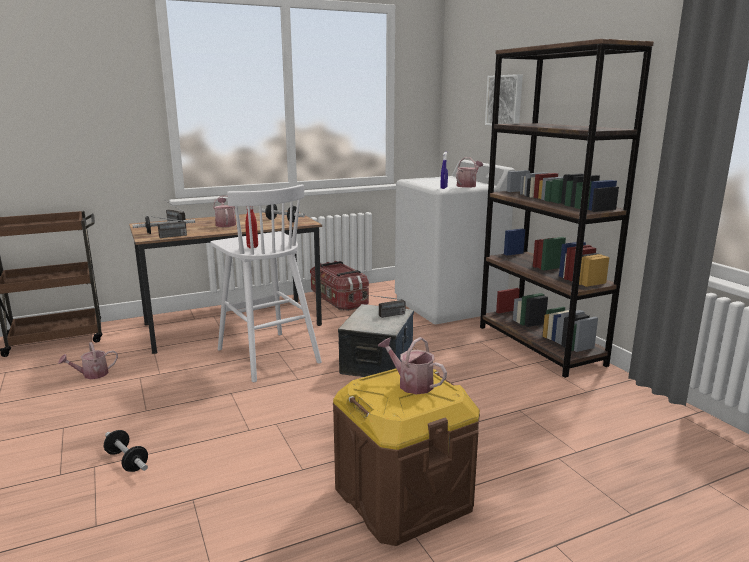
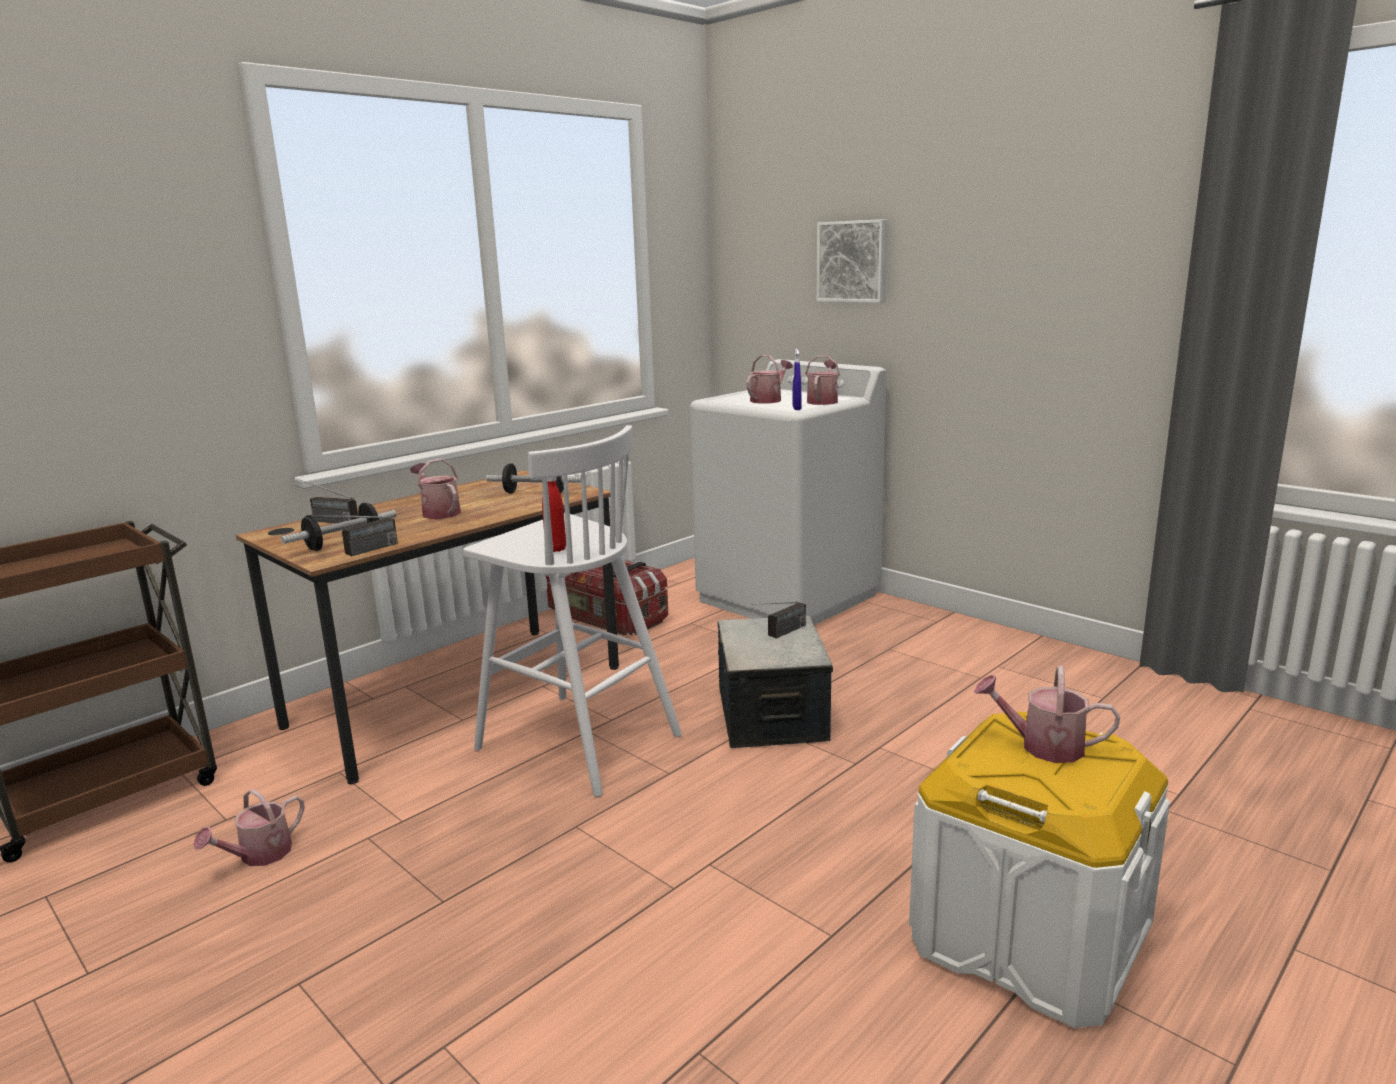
camera: 20 degrees left, 0 degrees up
(127, 461) = (501, 1015): dumbbell -> none
(403, 497) = (1029, 937): brown storage box -> white storage box
(438, 182) = (768, 400): none -> watering can
(540, 345) = (976, 639): brown bookcase -> none

